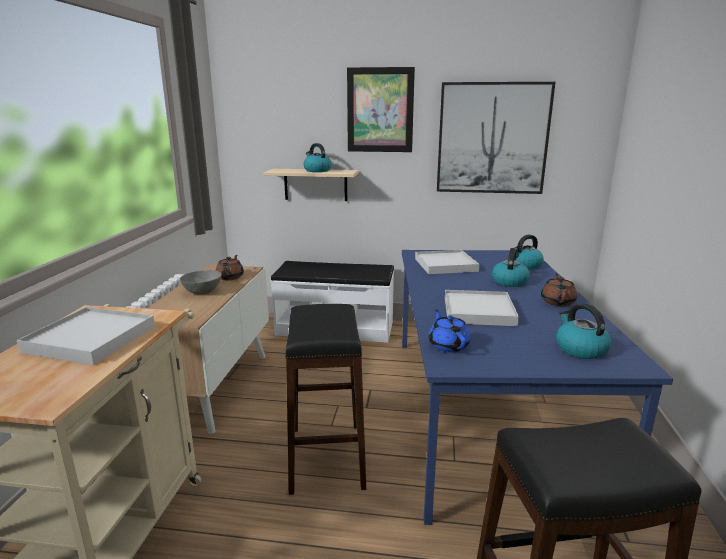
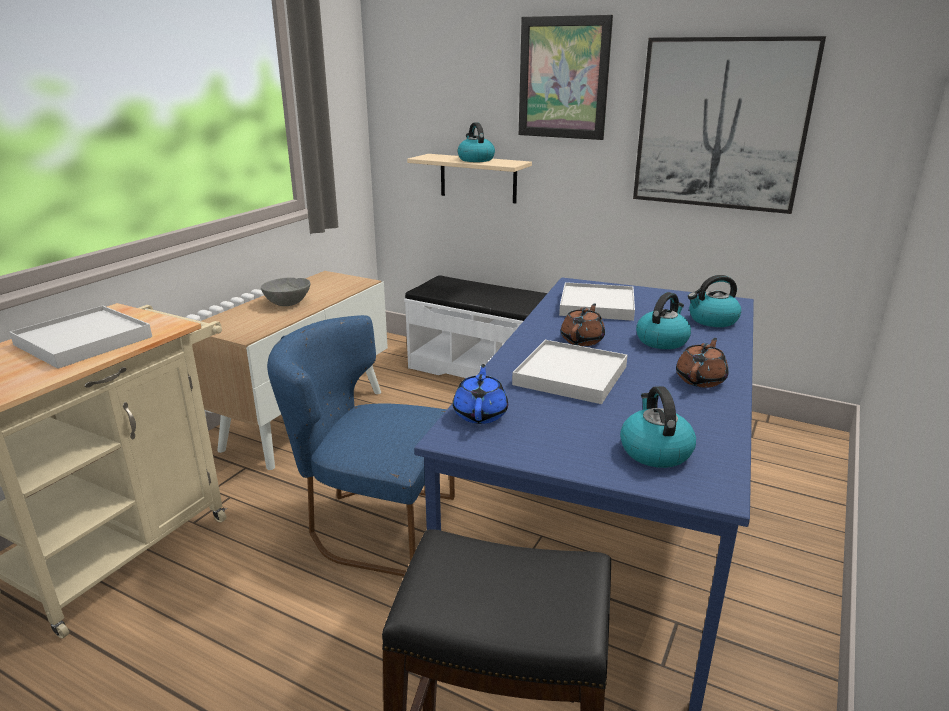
camera: 20 degrees right, 5 degrees up
(230, 277) = (333, 289): brown teapot -> brown teapot (582, 340)
(326, 456) = (372, 524): black stool -> blue chair

